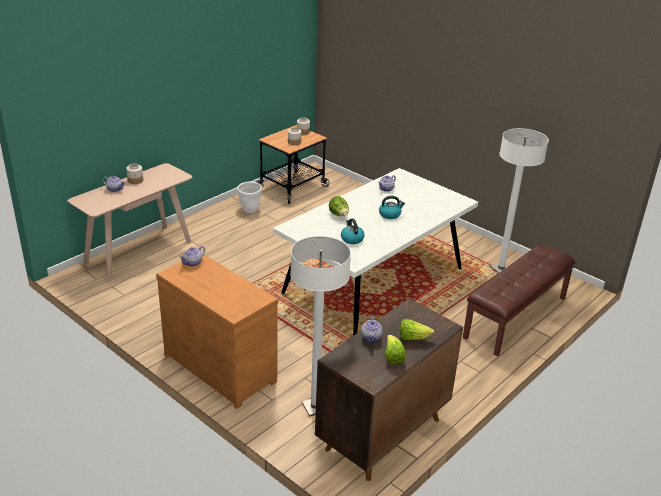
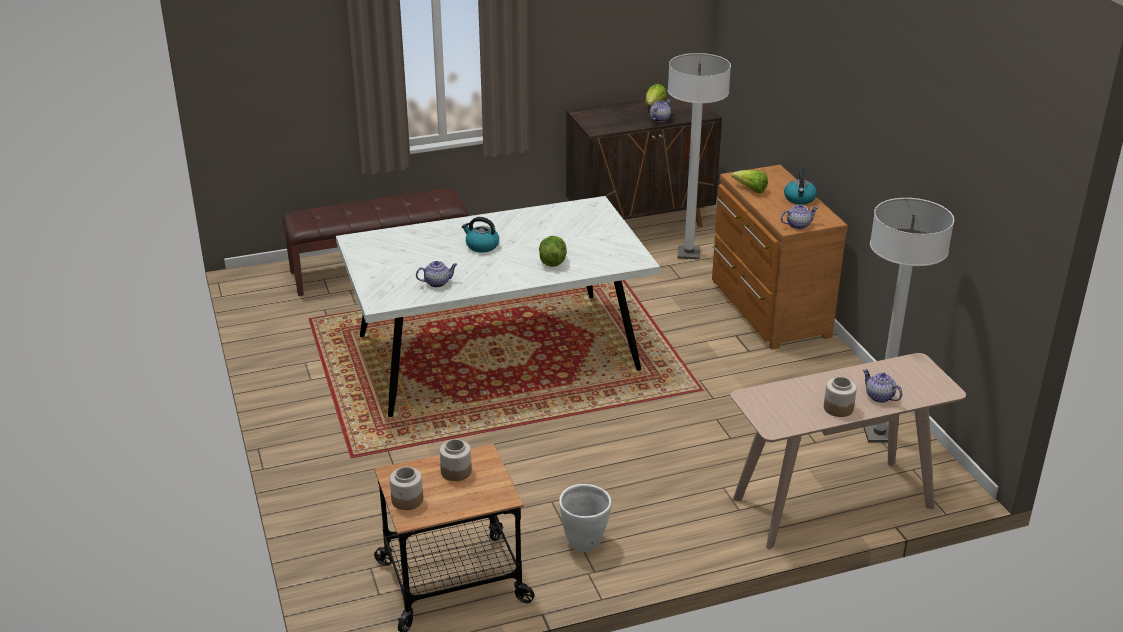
camera: 150 degrees left, 0 degrees up
(351, 239) = (569, 228): kettle -> kettle (799, 199)
(413, 338) = (622, 112): lettuce -> lettuce (751, 190)
(501, 269) = (308, 321): white floor lamp -> white floor lamp (879, 434)

